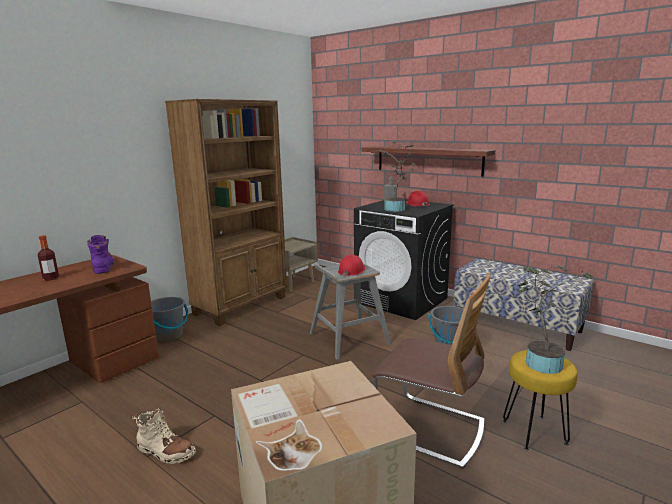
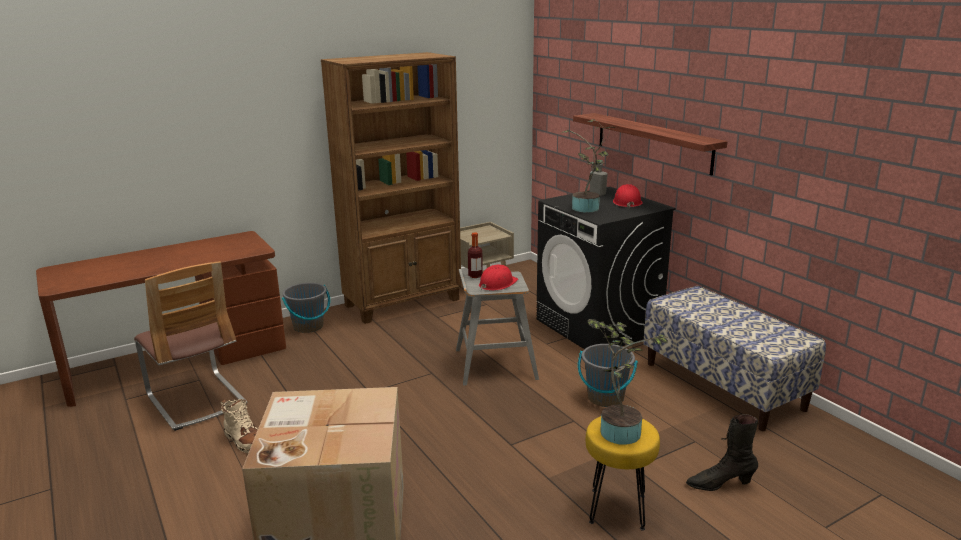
camera: 20 degrees right, 5 degrees up
(51, 278) = (183, 253): bottle -> bottle (475, 276)
(103, 267) = (235, 245): purple boot -> none
(430, 429) = (505, 479): chair -> chair (196, 400)
(582, 394) = (720, 484): none -> black boot

